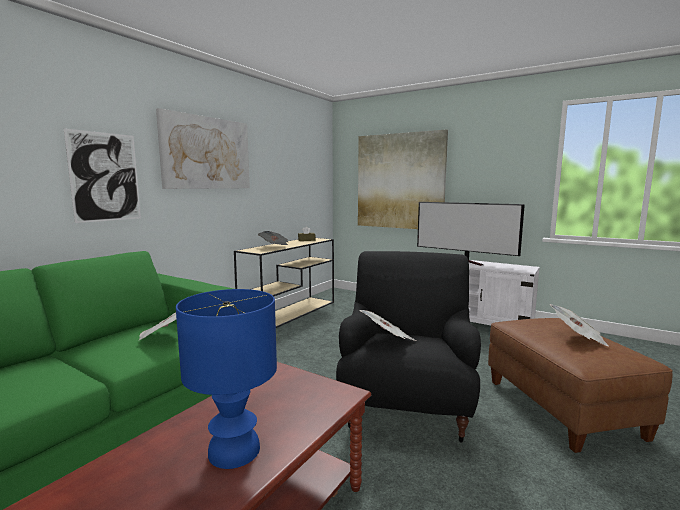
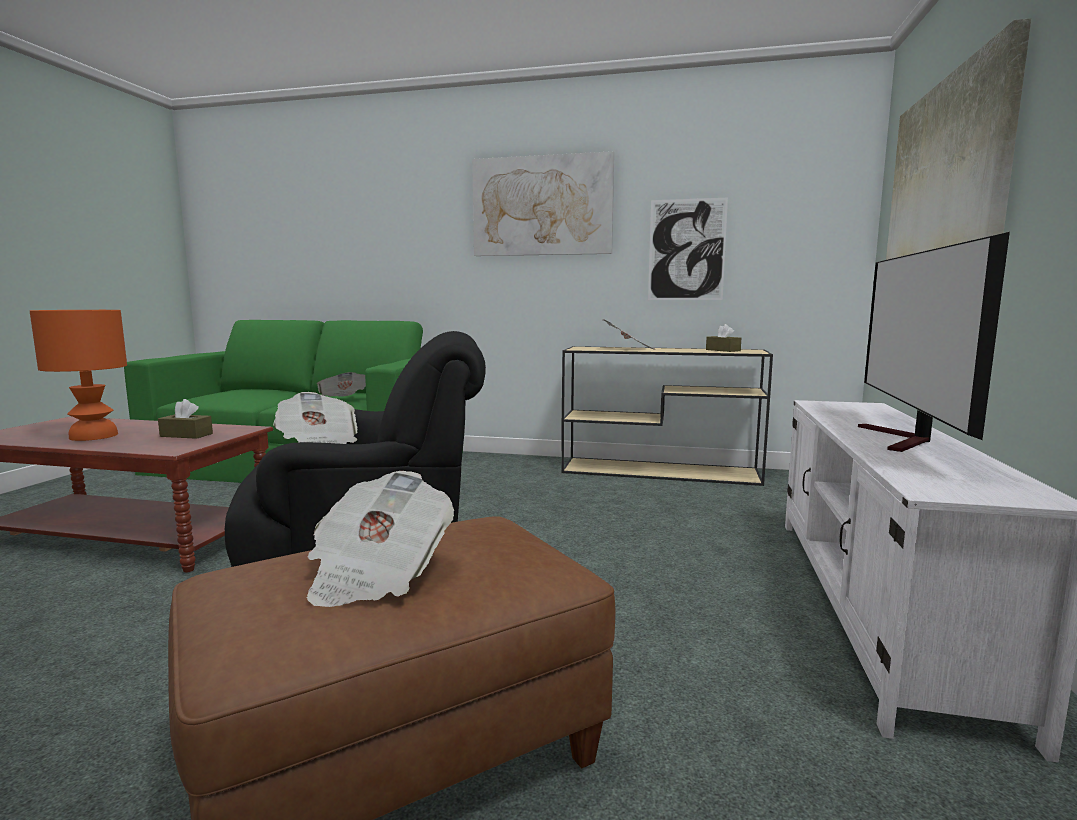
camera: 70 degrees right, 0 degrees up
(105, 177) = (416, 244): picture -> picture (686, 250)
(235, 451) = (92, 436): blue table lamp -> orange table lamp
(282, 394) = (186, 435): none -> brown tissue box

